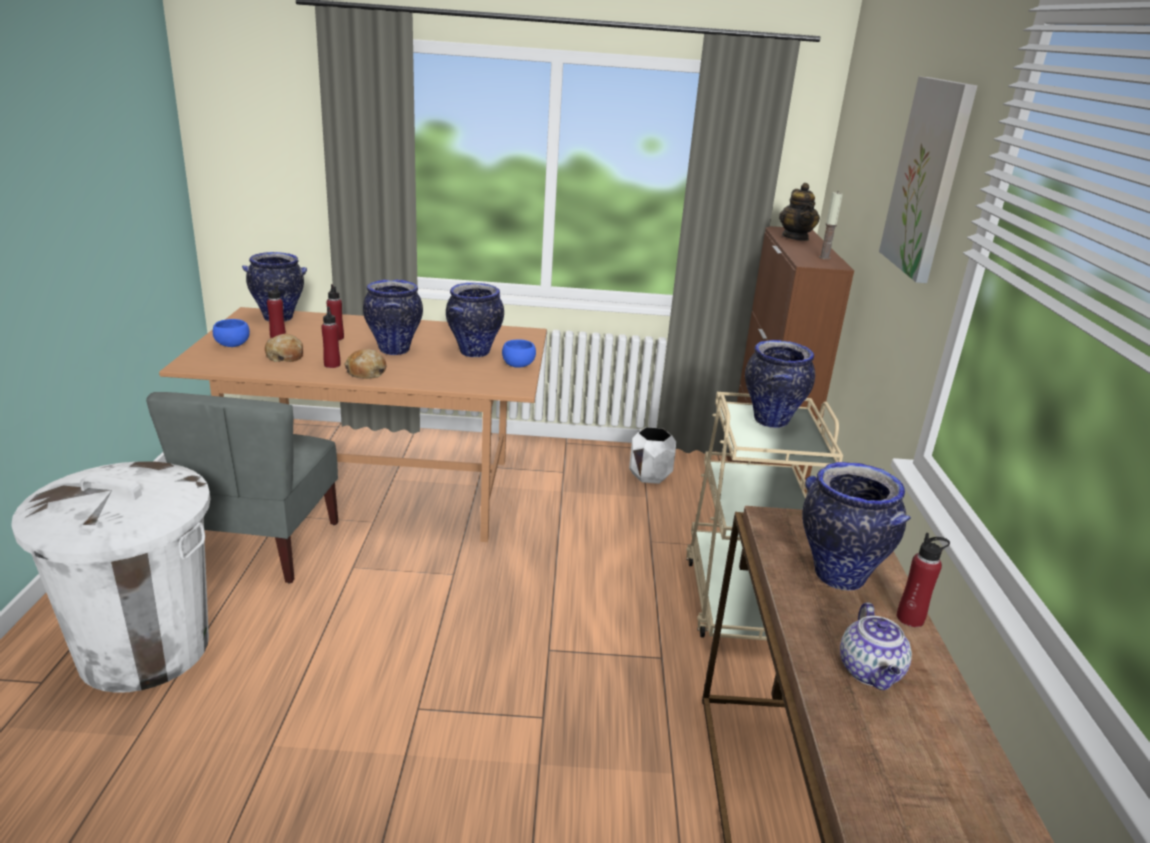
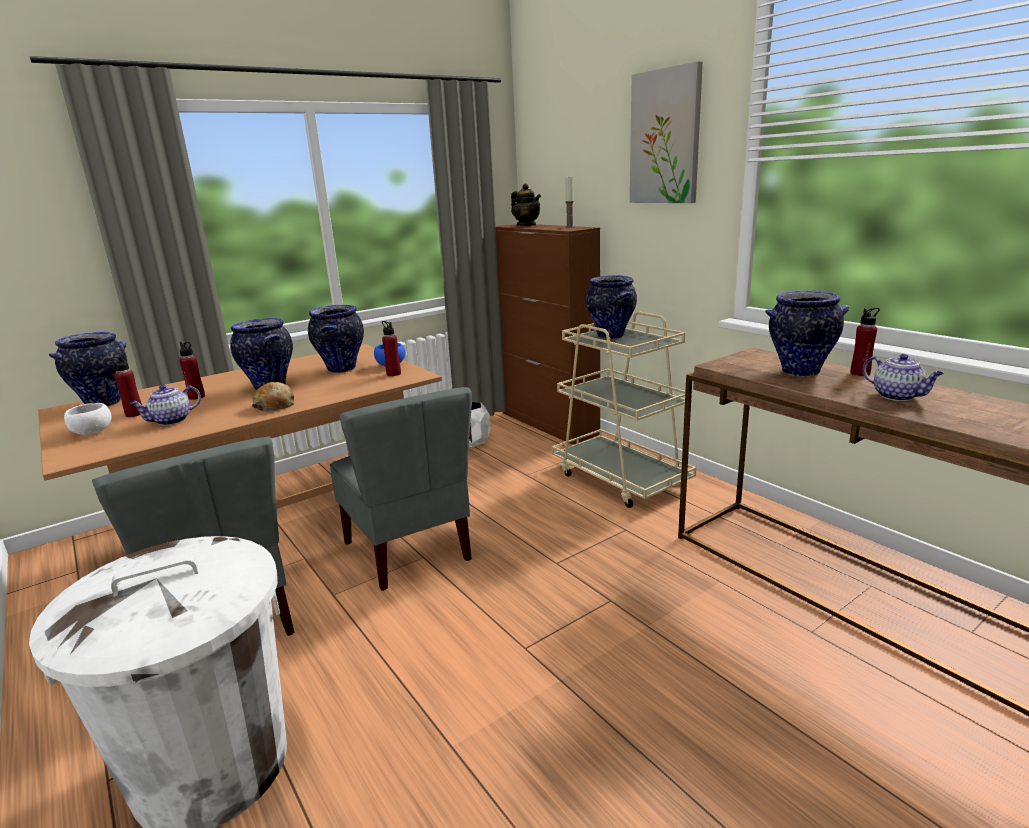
camera: 35 degrees left, 5 degrees down
(232, 344) = (91, 432): blue bowl -> white bowl
(285, 356) = (171, 421): bread -> teapot
(332, 365) = (232, 411): red bottle -> red bottle (393, 374)
(451, 561) = (409, 551): none -> grey chair

